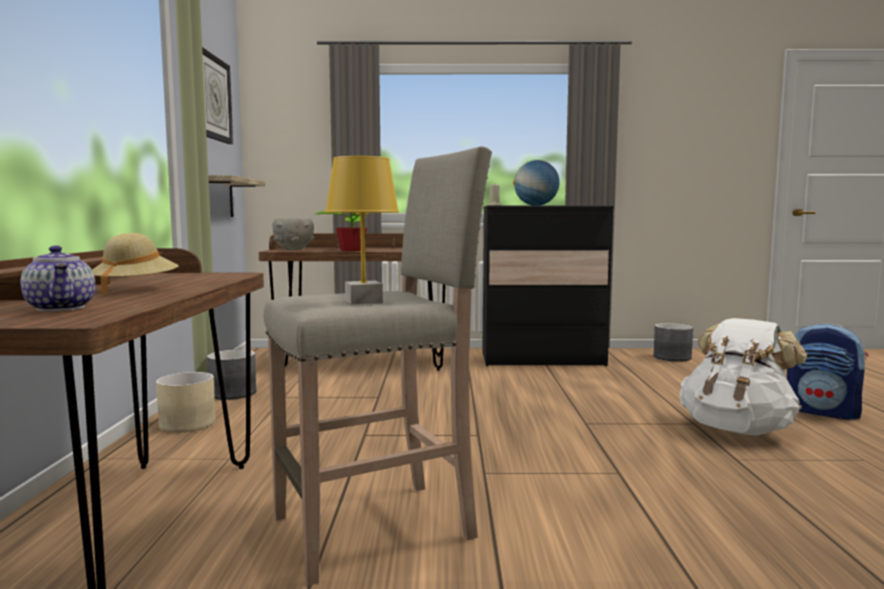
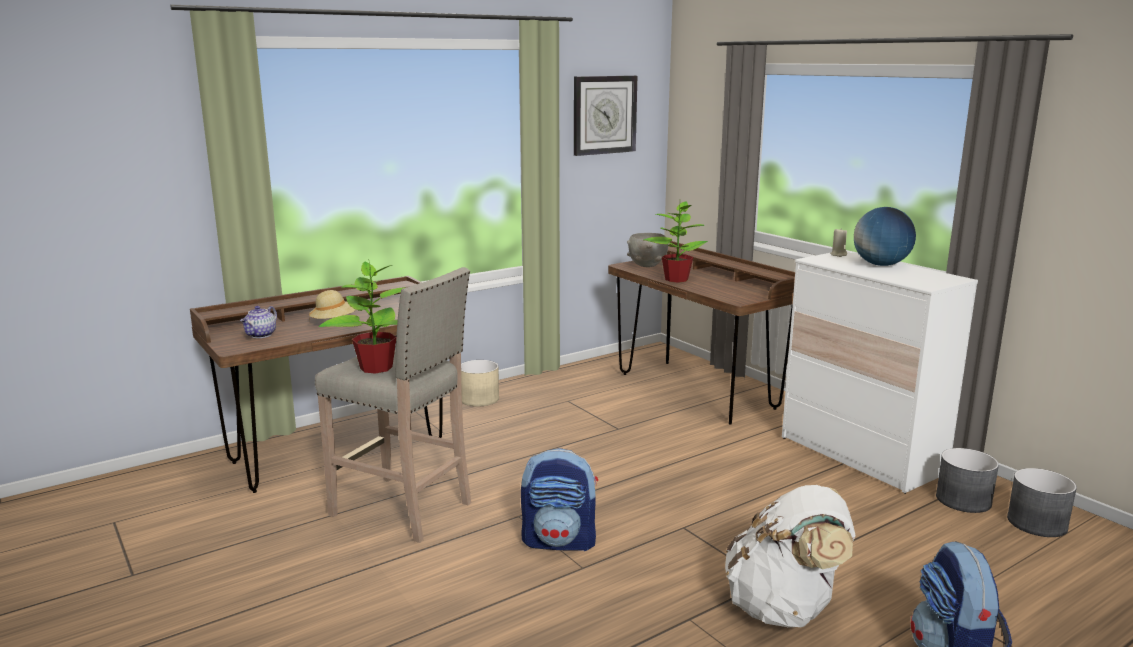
camera: 55 degrees right, 10 degrees up
(217, 197) = (603, 206): shelf -> none
(233, 393) = (549, 384): grey planter -> grey planter (963, 500)
(364, 301) = (375, 367): yellow table lamp -> potted plant
(542, 360) = (861, 455): black dresser -> white dresser
(559, 469) = (560, 541): none -> backpack

